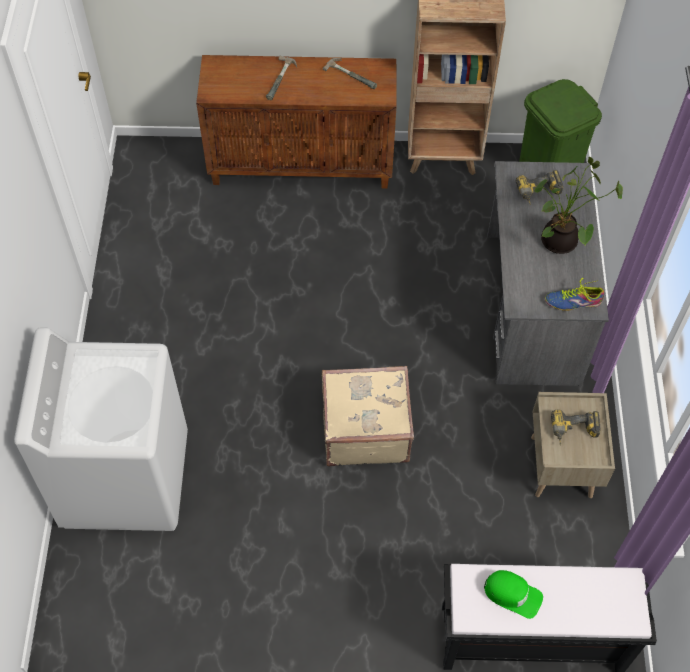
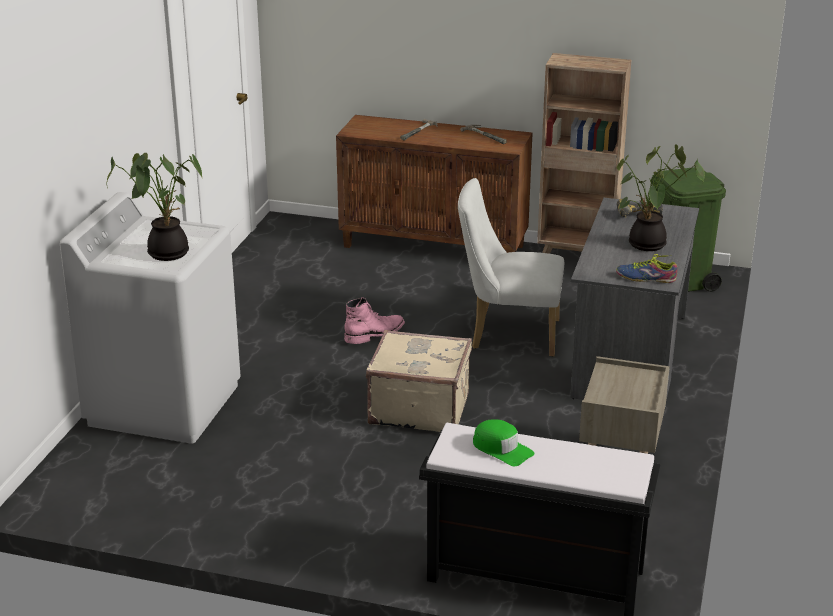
camera: 15 degrees right, 30 degrees down
(120, 410) = (165, 252): none -> potted plant
(289, 323) = (375, 334): none -> pink boot
(413, 297) = (508, 334): none -> white chair
(573, 432) = (624, 388): power drill -> none

